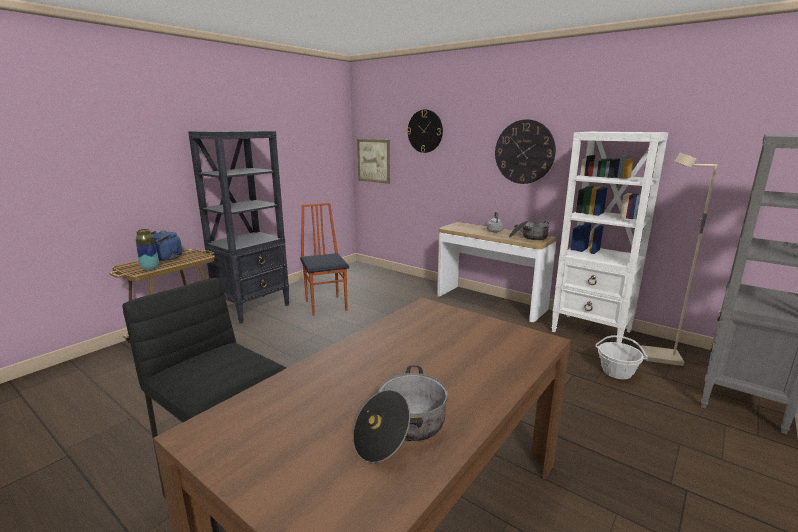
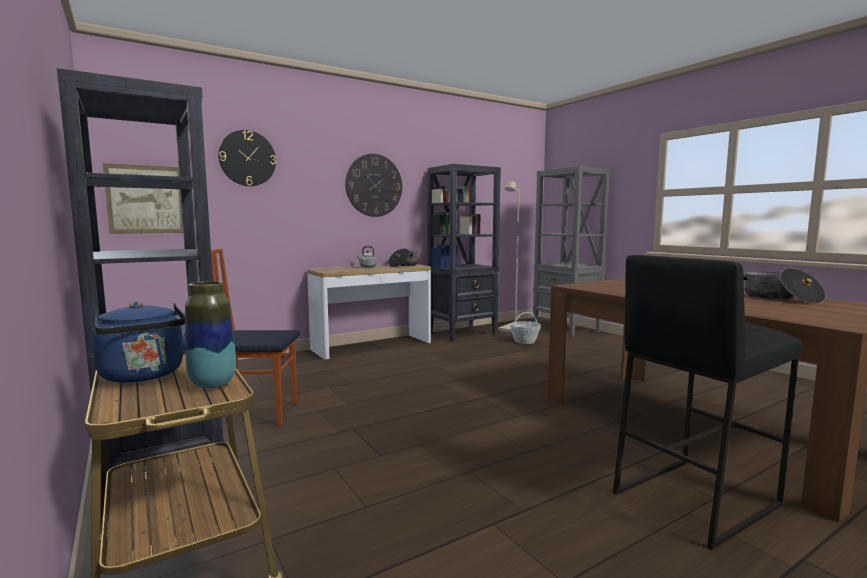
camera: 70 degrees left, 10 degrees down
(591, 332) = (463, 334): white bookcase -> black bookcase

